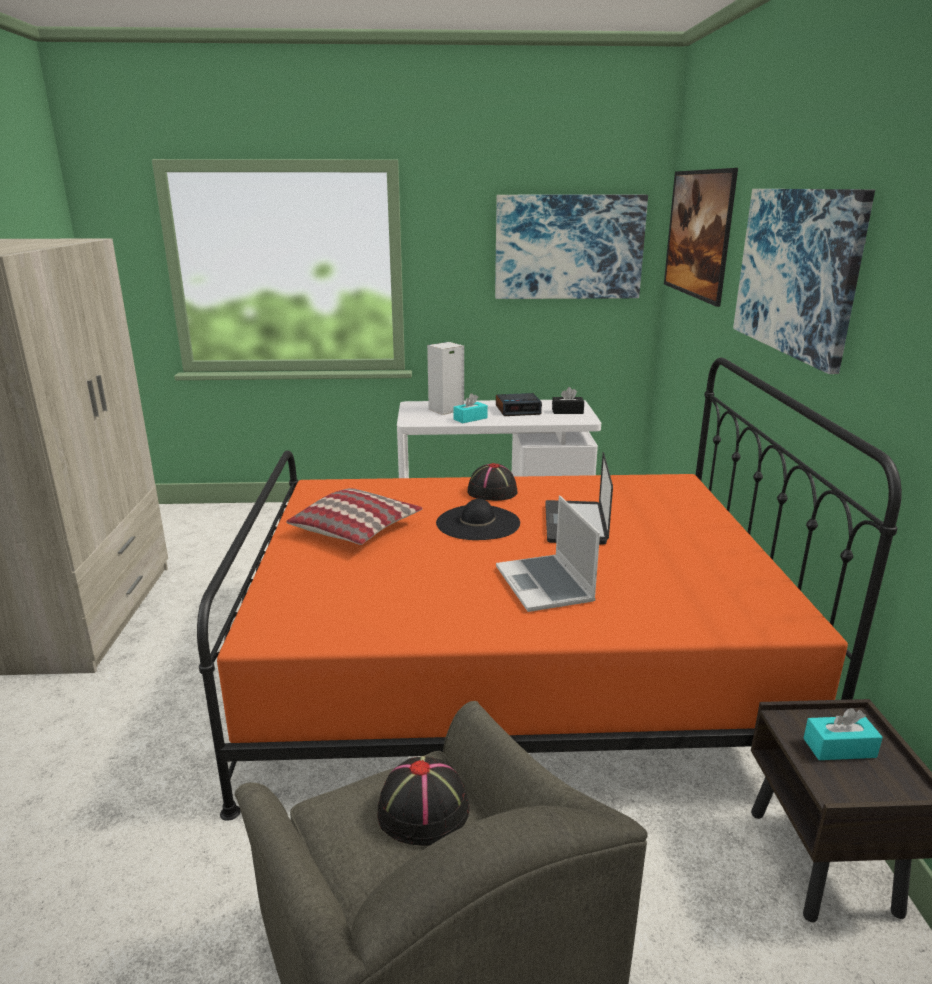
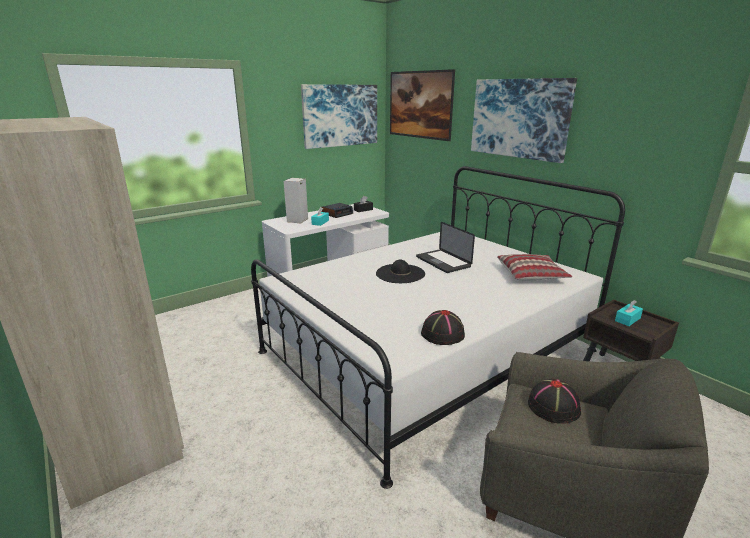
camera: 35 degrees left, 0 degrees up
(357, 529) = (345, 294): pillow -> pillow (531, 275)
(491, 492) = (380, 258): black hat -> black hat (442, 334)
(509, 668) = (427, 350): orange bed -> white bed
(546, 585) = (477, 291): laptop -> none

